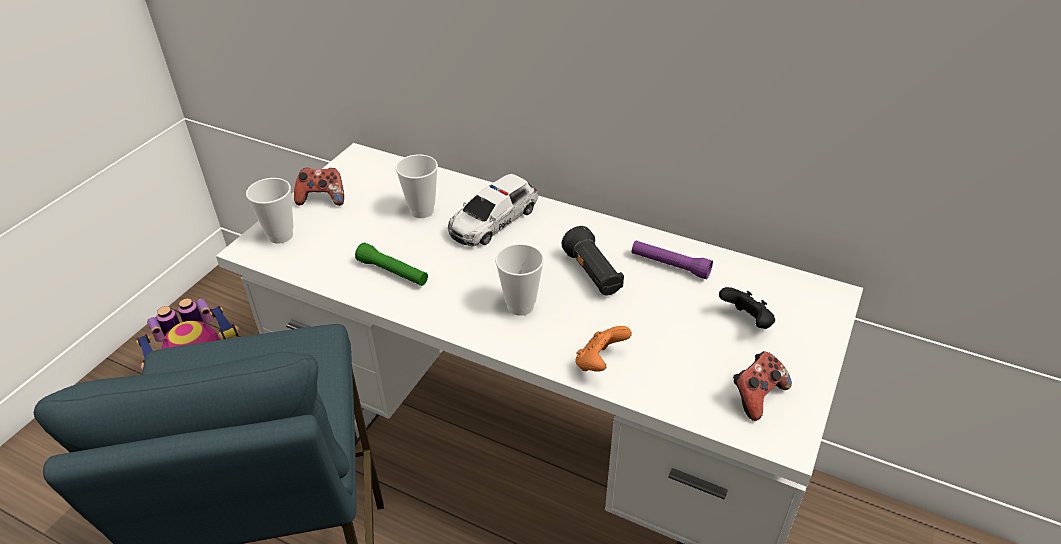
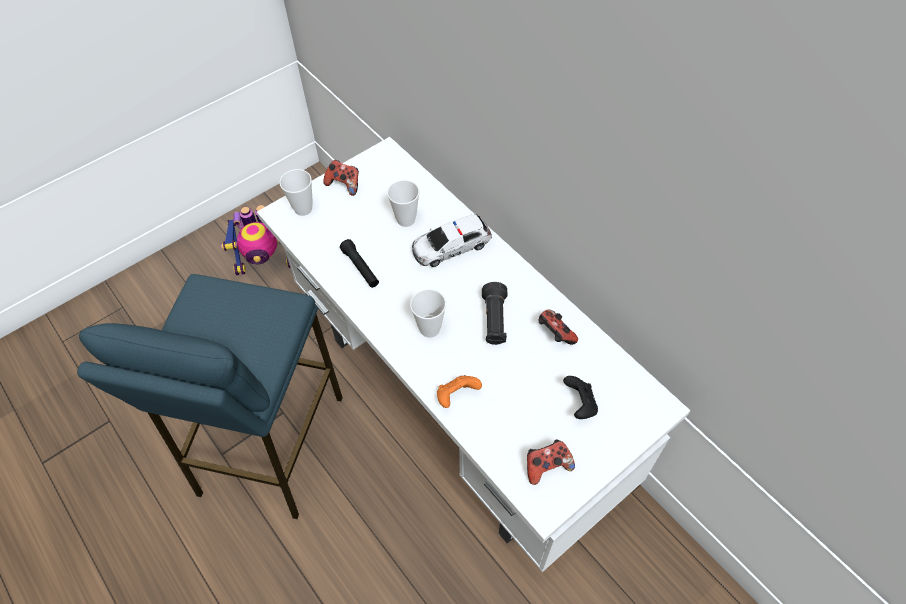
camera: 25 degrees right, 15 degrees up
(393, 272) = (360, 268): green flashlight -> black flashlight
(670, 265) = (555, 334): purple flashlight -> game controller

